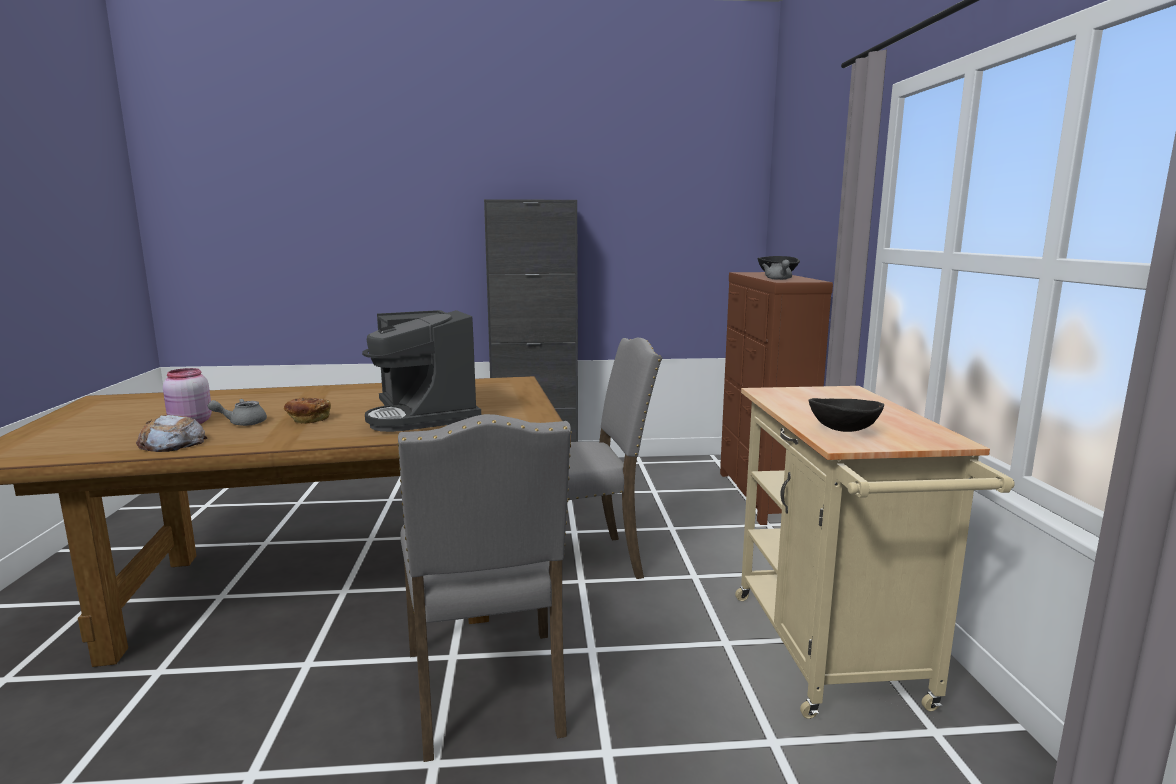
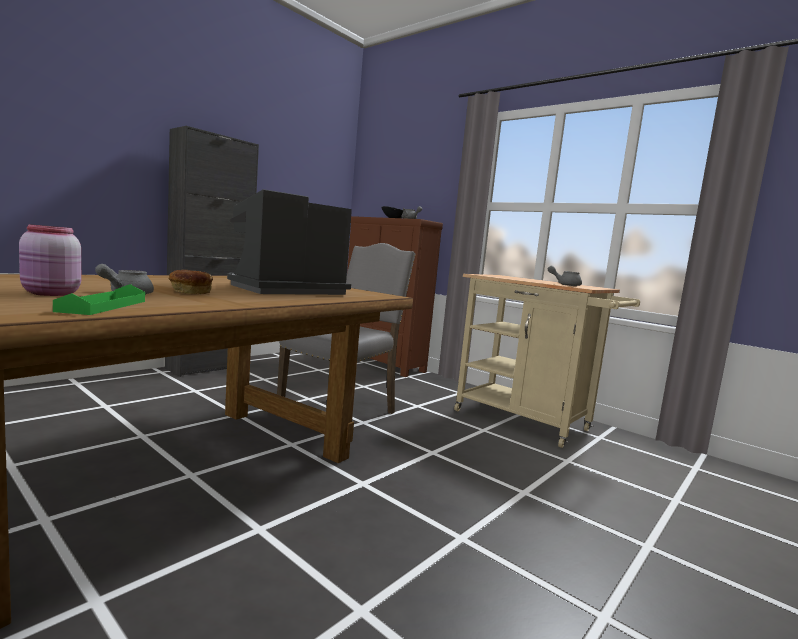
camera: 45 degrees left, 5 degrees down
(172, 443) = (103, 306): bread -> green tray
(424, 415) = (285, 290): coffee machine -> coffee machine turned 120 degrees clockwise
(487, 693) = (421, 492): grey chair -> none
(843, 431) = (565, 285): black bowl -> grey teapot

